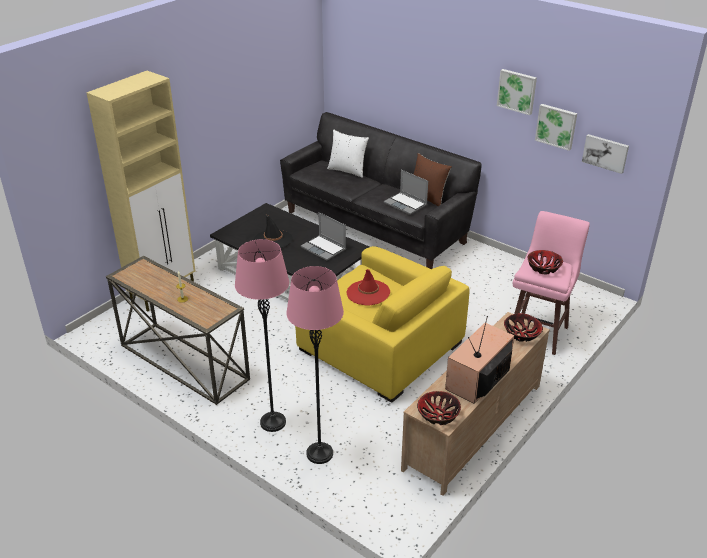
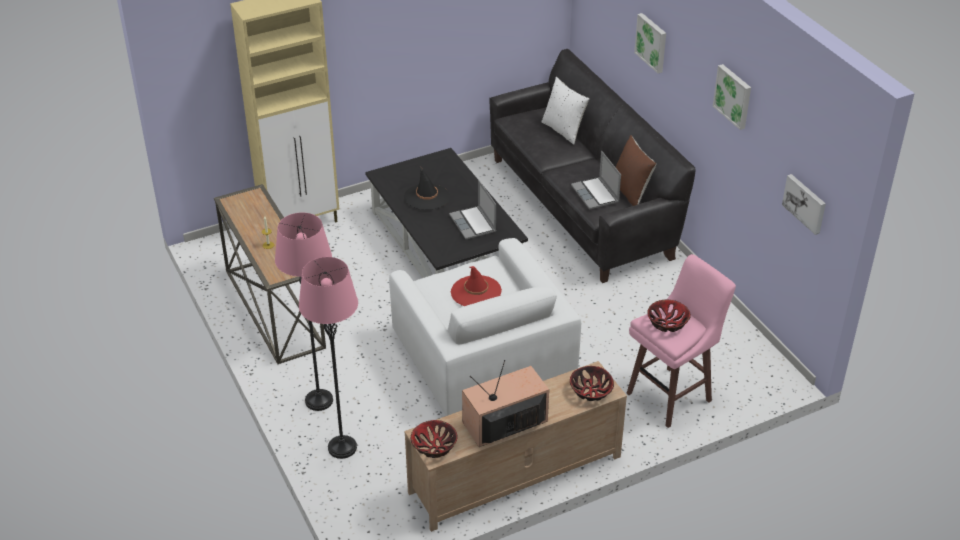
camera: 25 degrees right, 5 degrees up
(379, 345) = (481, 354): yellow armchair -> white armchair
(556, 126) = (765, 152): picture -> picture (652, 42)

